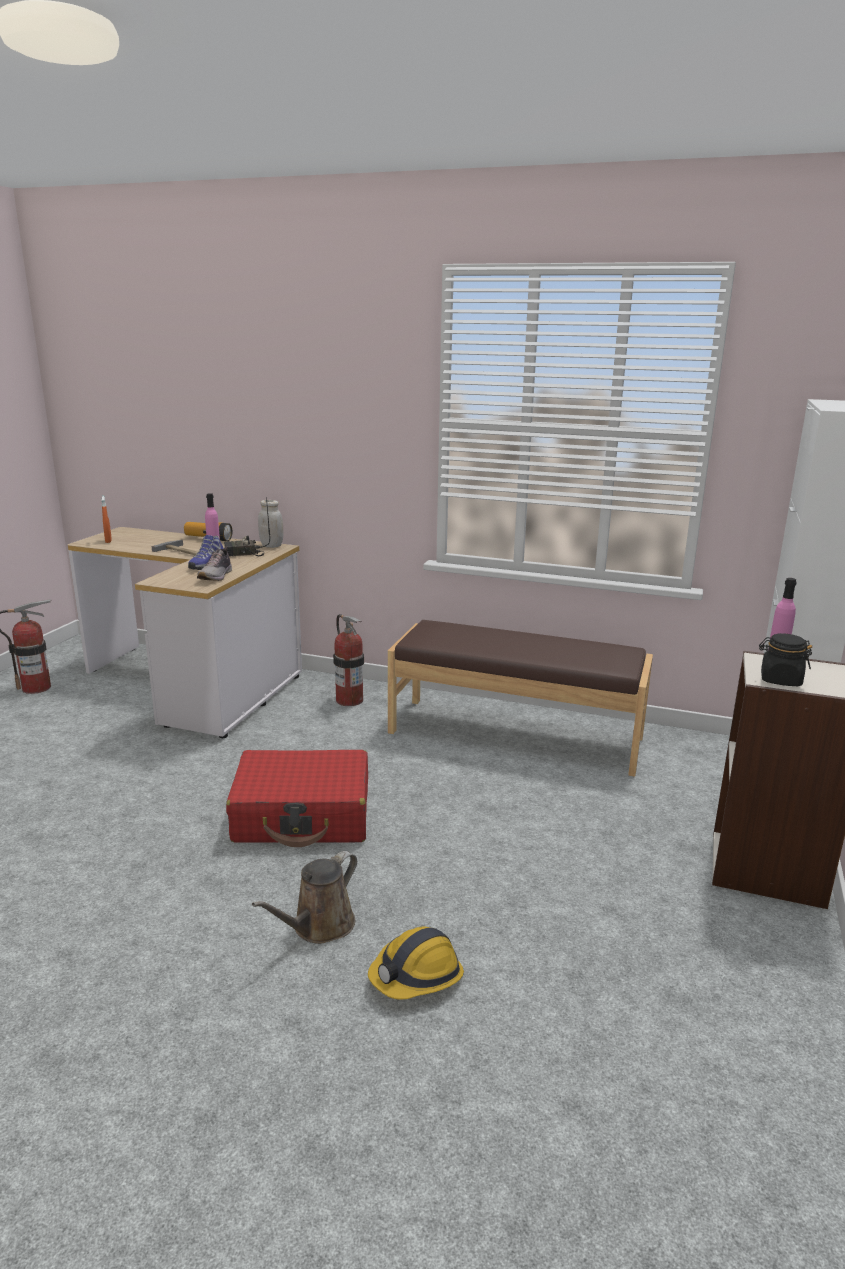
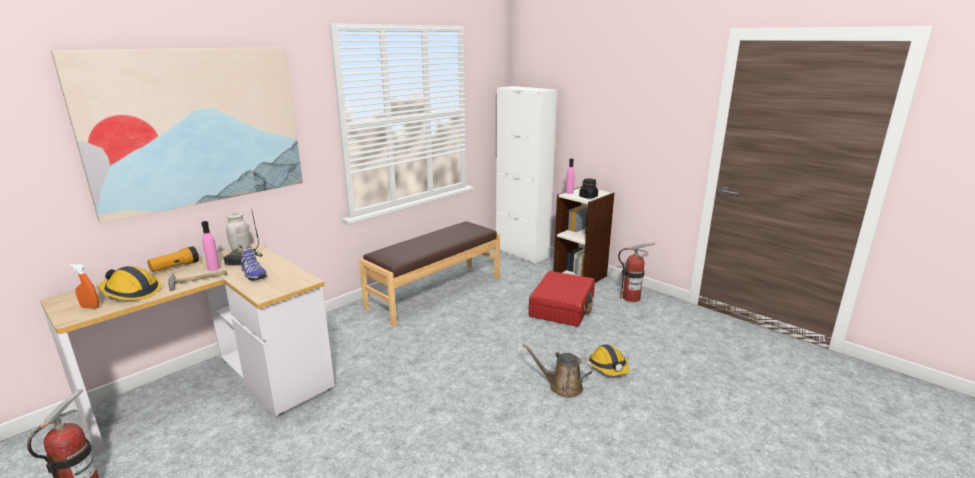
camera: 65 degrees left, 0 degrees up
(144, 542) = (131, 292): none -> hard hat
(216, 576) = (288, 274): shoe -> none
(261, 392) = (197, 127): none -> picture
(303, 815) = (458, 373): red suitcase -> red suitcase (562, 307)
(319, 927) = (562, 387): brown watering can -> brown watering can turned 135 degrees clockwise
(349, 700) = (336, 330): fire extinguisher -> fire extinguisher (631, 298)

